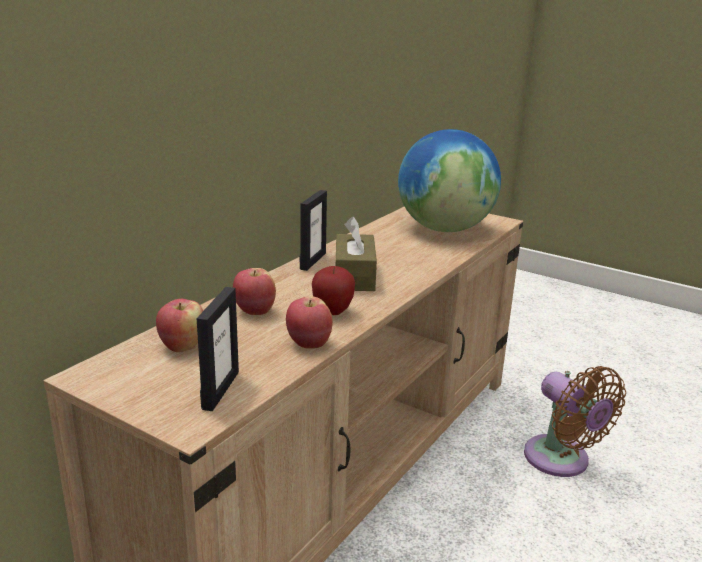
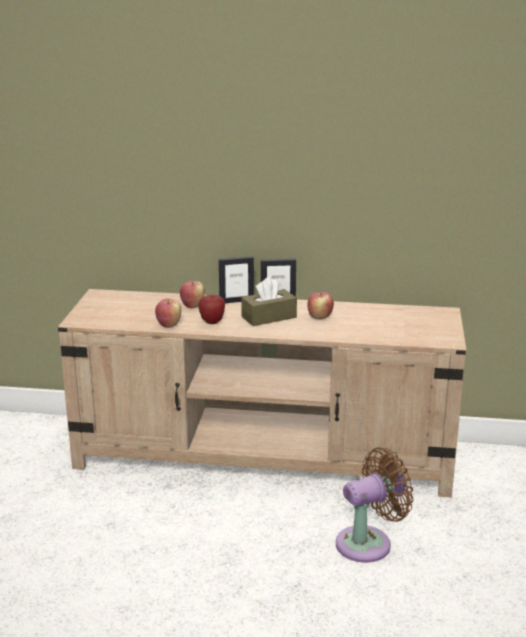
camera: 65 degrees right, 0 degrees up
(182, 346) = (139, 302): apple -> apple (319, 317)
(220, 390) = (107, 318): picture frame -> picture frame (236, 301)
(444, 229) = (396, 326): globe -> none
(561, 461) = (369, 543): brown fan -> brown fan turned 150 degrees counterclockwise

